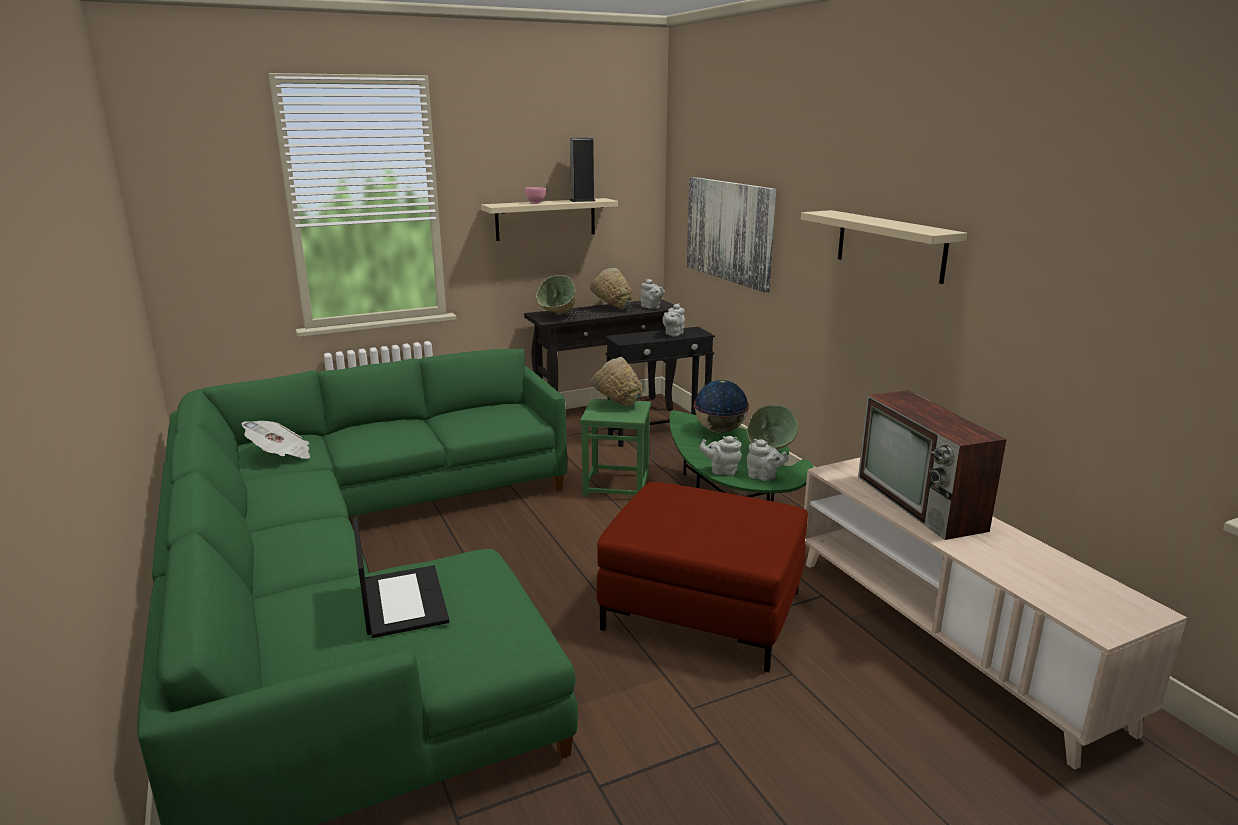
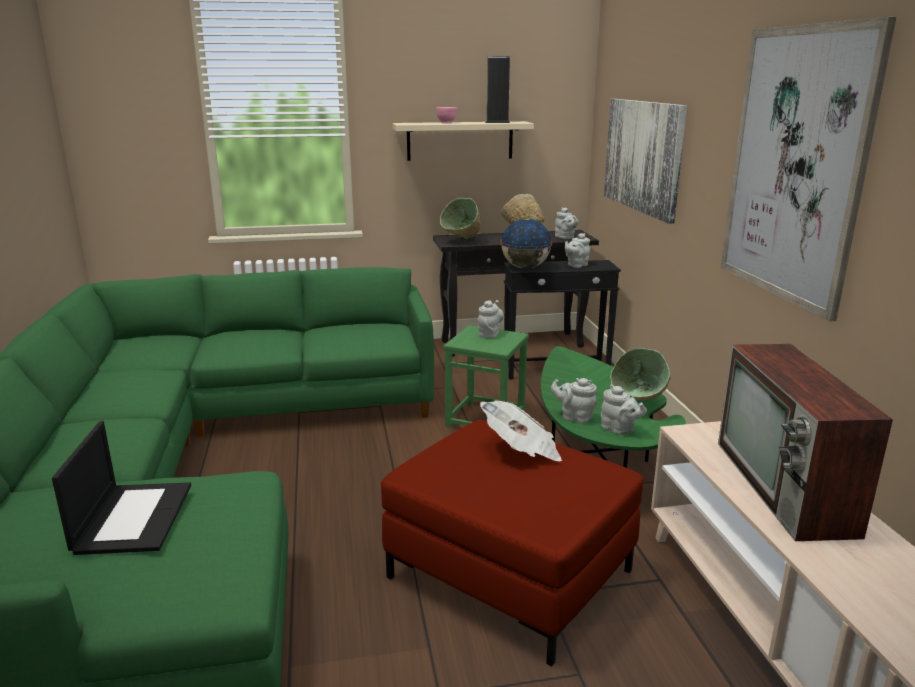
camera: 15 degrees right, 0 degrees up
(281, 455) = (146, 352): newspaper -> newspaper (521, 450)
(616, 405) = (489, 334): green bowl -> grey teapot
(720, 431) = (597, 372): globe -> globe (525, 268)
(890, 245) = (795, 166): beige shelf -> picture

